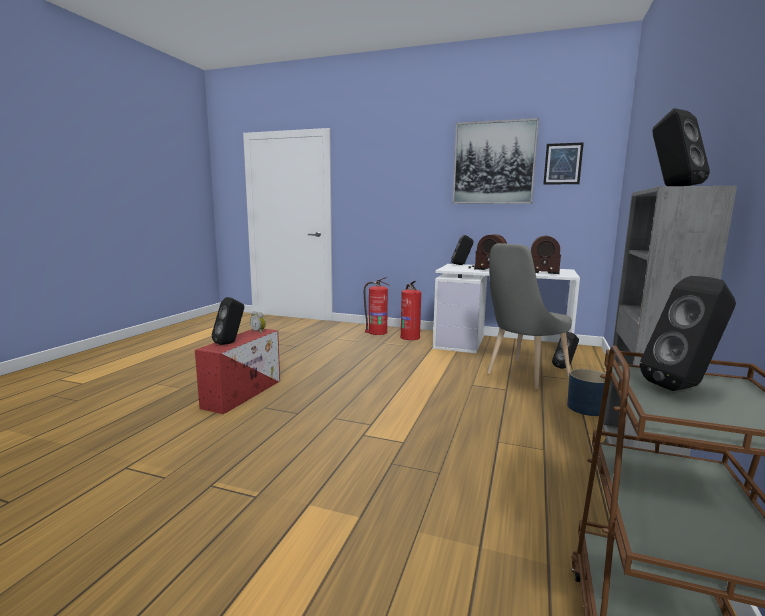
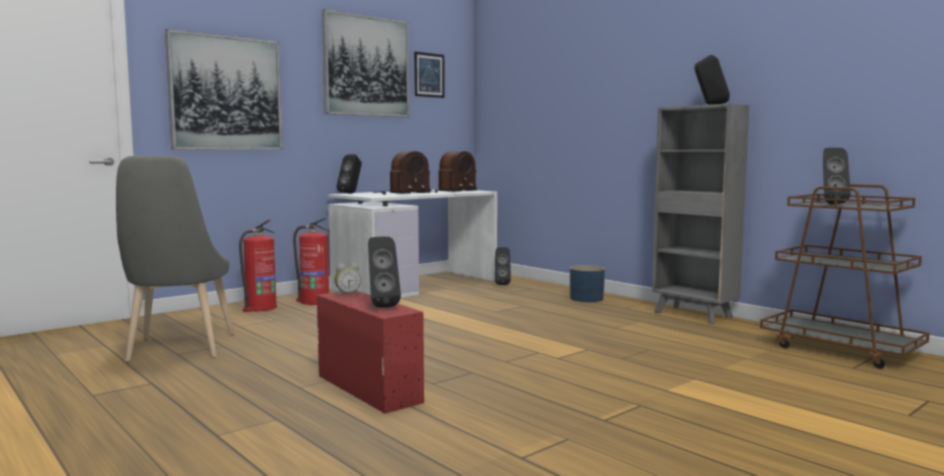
camera: 60 degrees left, 5 degrees down
(382, 192) = (226, 93): none -> picture
(523, 376) = (502, 296): grey chair -> grey chair (178, 350)

